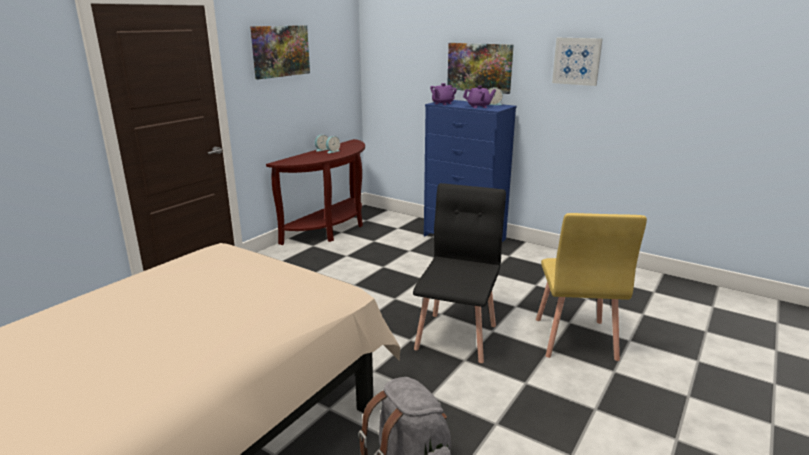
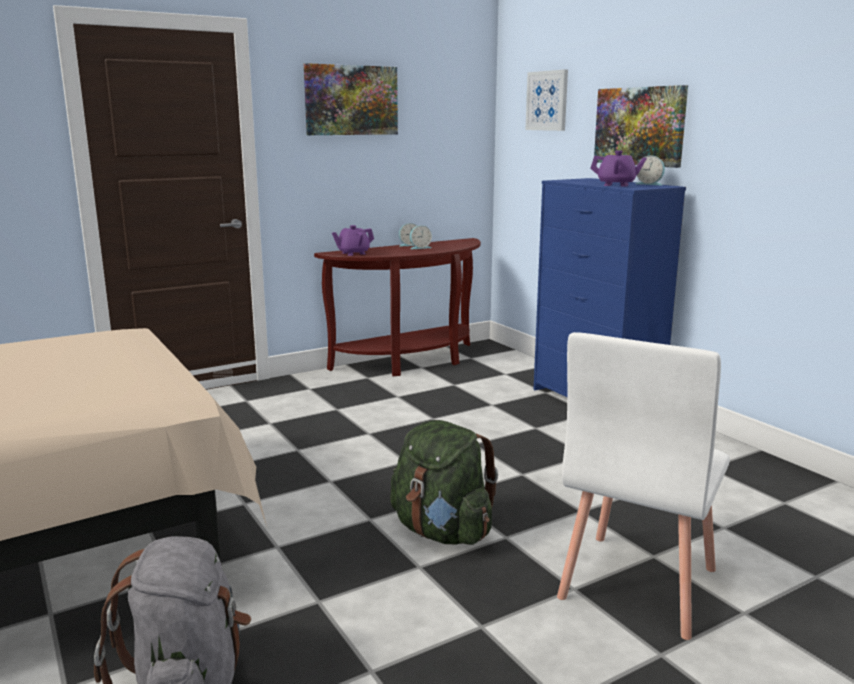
camera: 25 degrees right, 5 degrees down
(442, 103) = (569, 181): purple teapot -> purple teapot (353, 253)
(457, 336) = (442, 531): black chair -> green backpack
(574, 339) = (636, 583): yellow chair -> white chair
(577, 61) = (784, 107): picture -> picture (547, 101)

